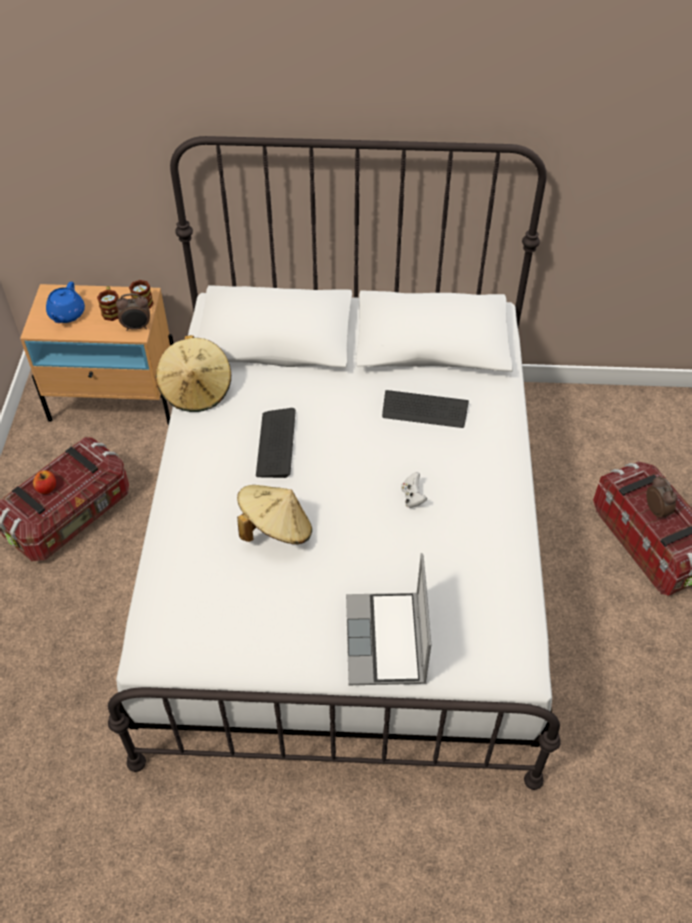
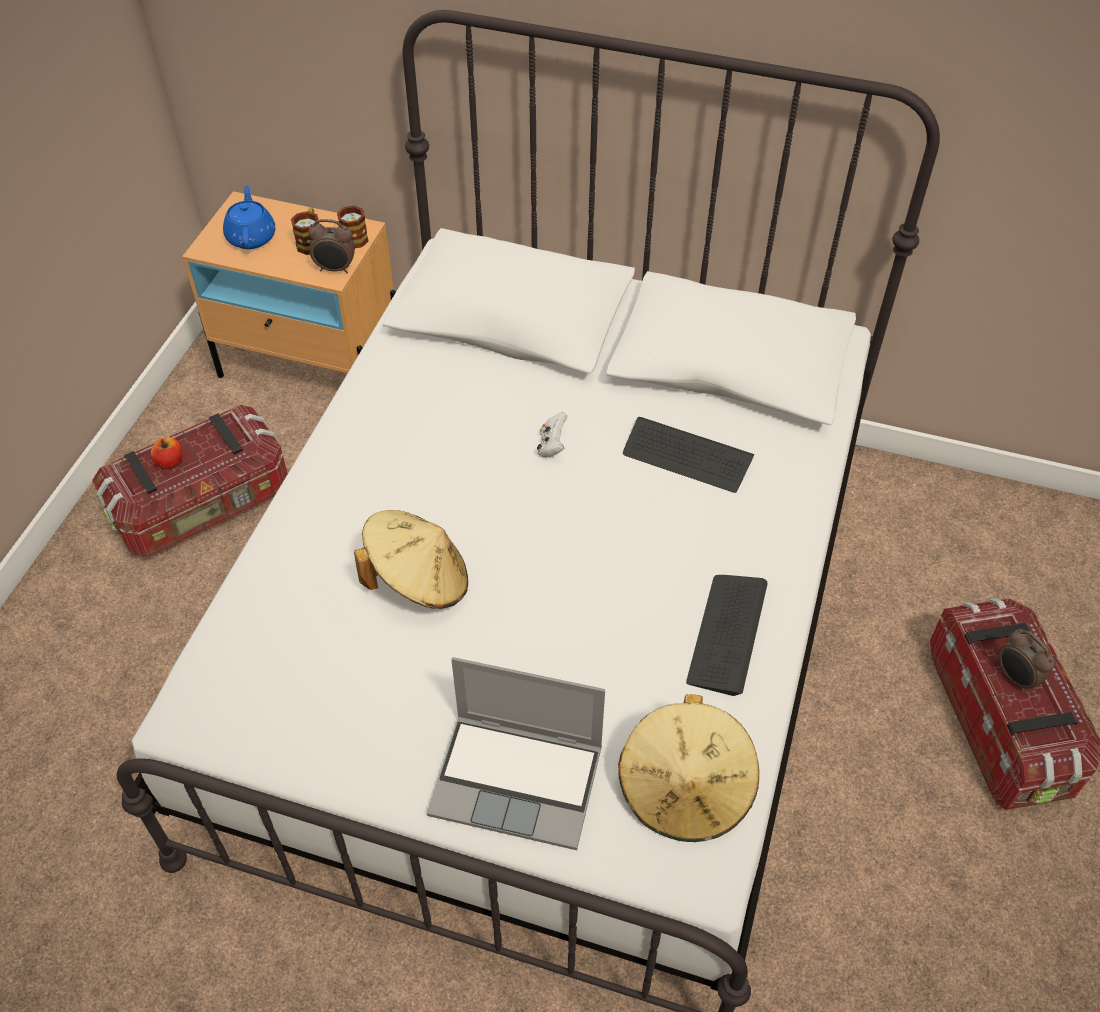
camera: 15 degrees right, 0 degrees up
(66, 315) = (251, 236): blue teapot -> blue teapot turned 150 degrees clockwise
(196, 390) = (379, 367): beige hat -> beige hat (685, 790)
(276, 444) = (460, 462): keyboard -> keyboard (727, 634)
(387, 641) = (519, 780): laptop -> laptop turned 90 degrees counterclockwise
(412, 497) = (627, 577): white game controller -> white game controller (552, 446)
(656, 510) = (1015, 678): alarm clock -> alarm clock turned 150 degrees clockwise

